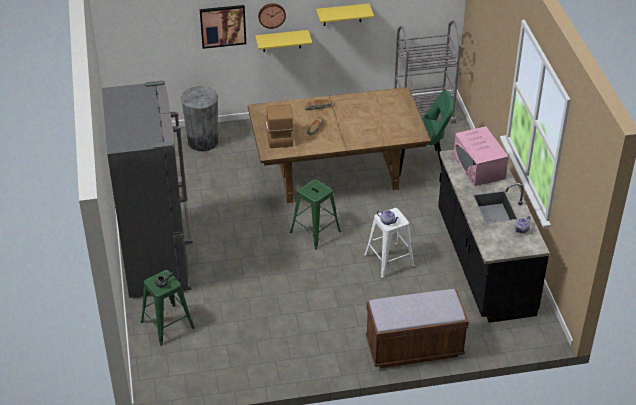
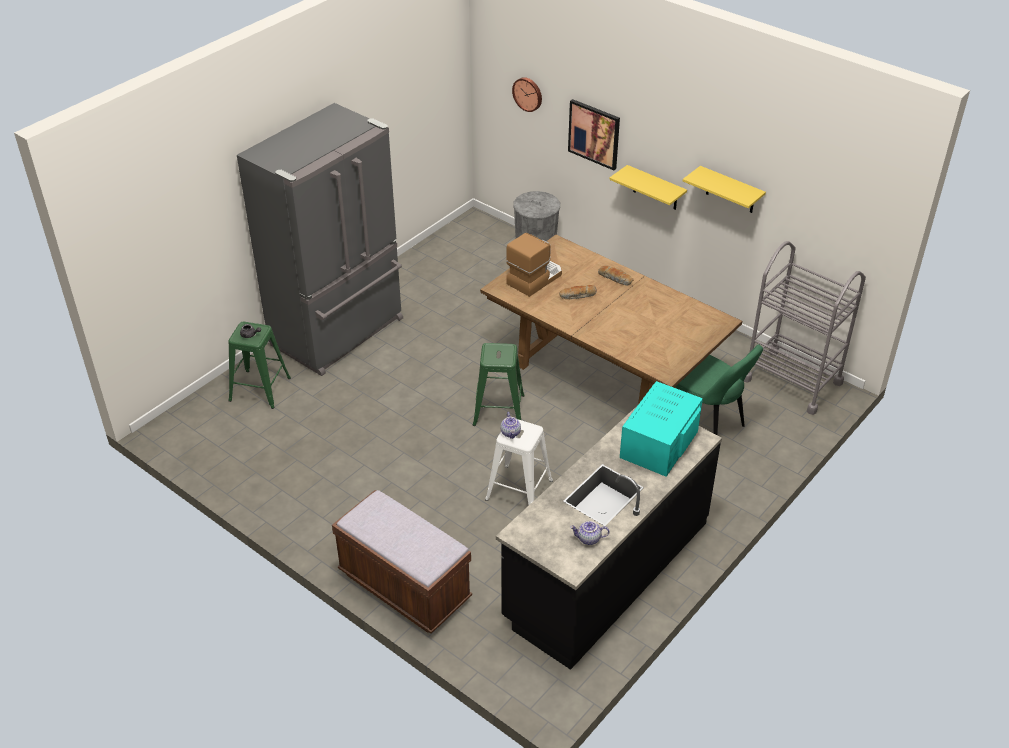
camera: 50 degrees right, 0 degrees up
(271, 15) = (648, 147): wall clock -> wall clock (528, 93)
(479, 167) = (659, 443): pink microwave -> turquoise microwave

